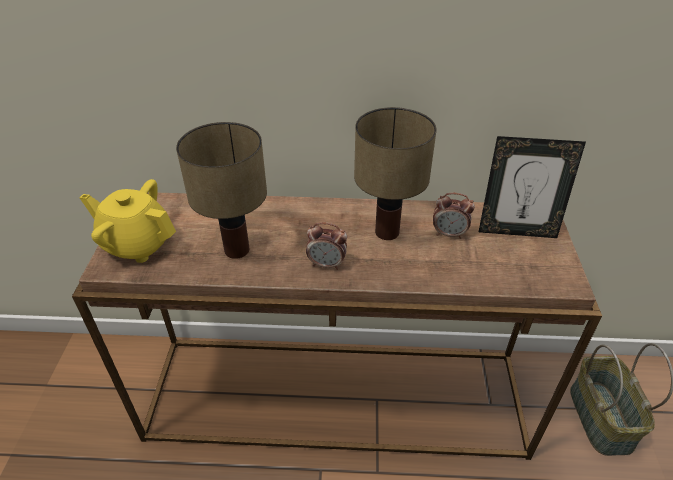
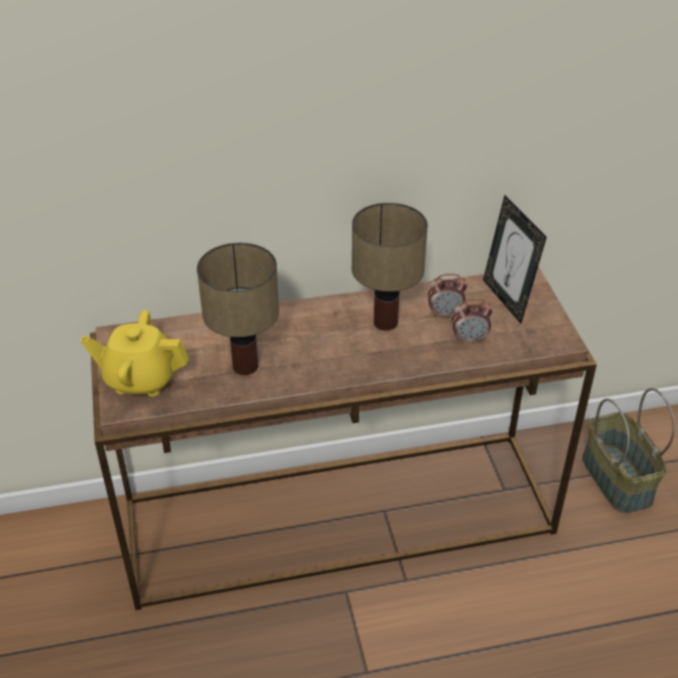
camera: 15 degrees left, 0 degrees up
(327, 264) = (339, 364): alarm clock -> alarm clock (469, 339)
(516, 231) = (507, 299): picture frame -> picture frame turned 75 degrees clockwise

